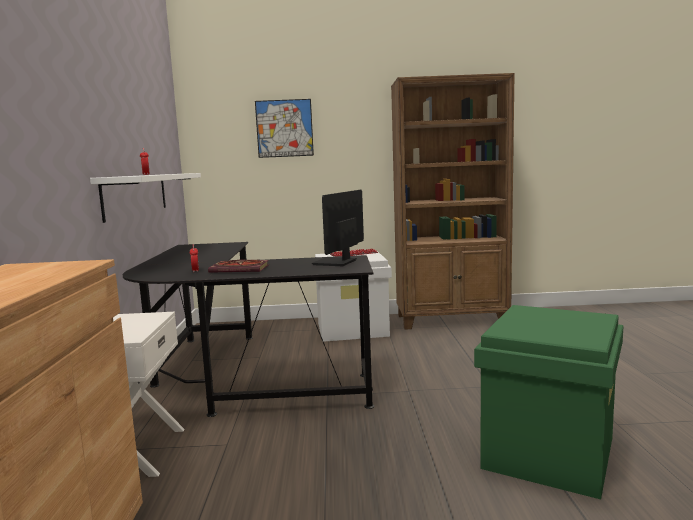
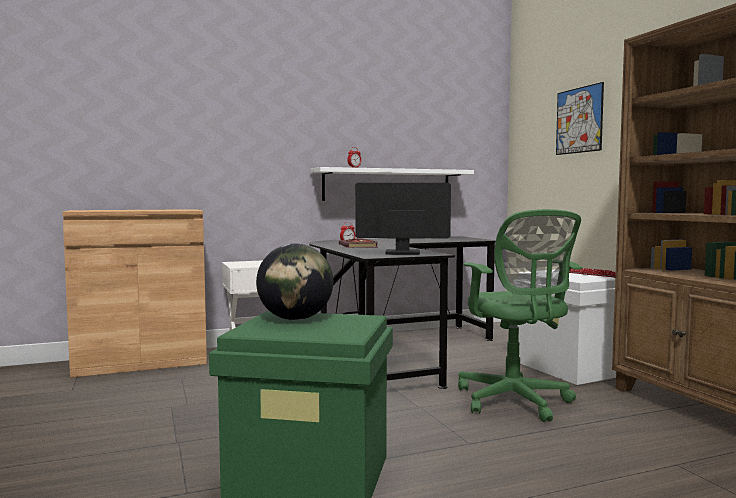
camera: 70 degrees right, 5 degrees down
(414, 359) = (515, 402): none -> green office chair
(529, 326) = (295, 319): none -> globe

